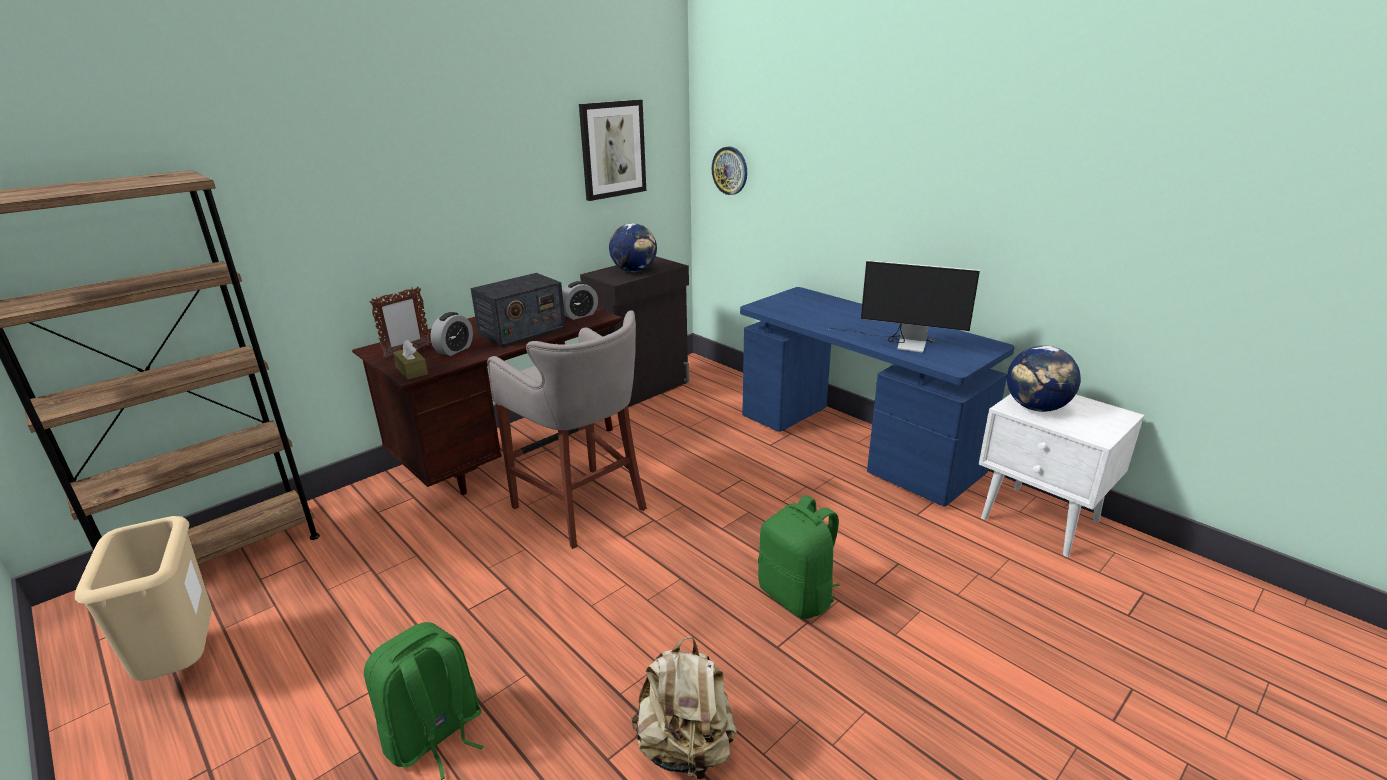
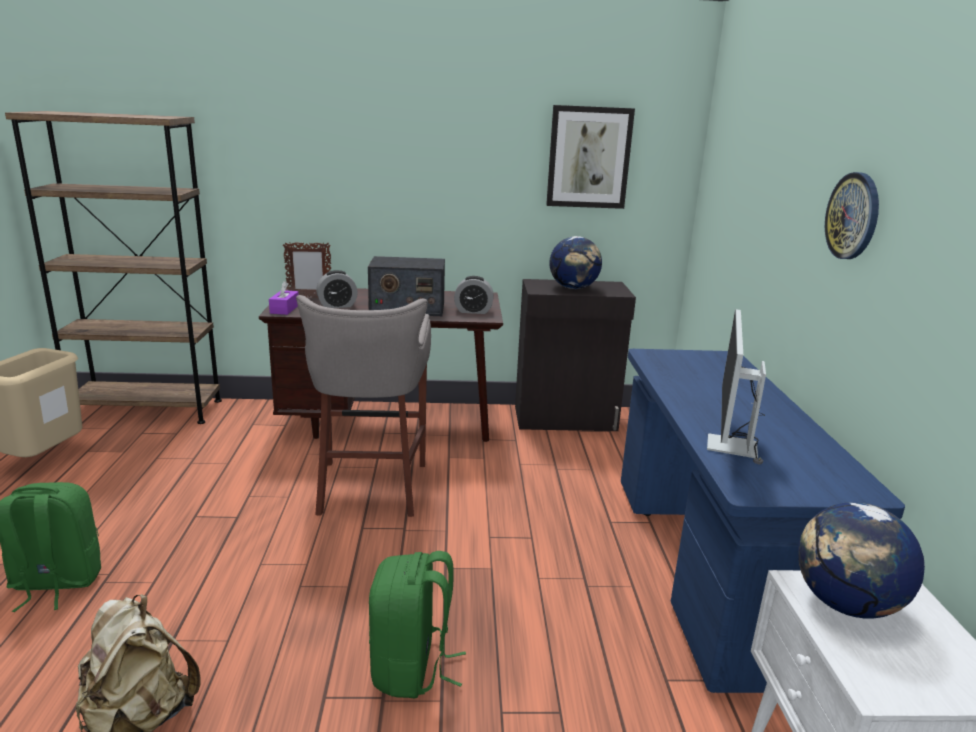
camera: 40 degrees right, 5 degrees down
(411, 370) = (284, 309): brown tissue box -> purple tissue box
(730, 170) = (719, 200): wall clock -> wall clock (853, 216)
(900, 343) = (735, 441): monitor -> monitor turned 45 degrees clockwise

